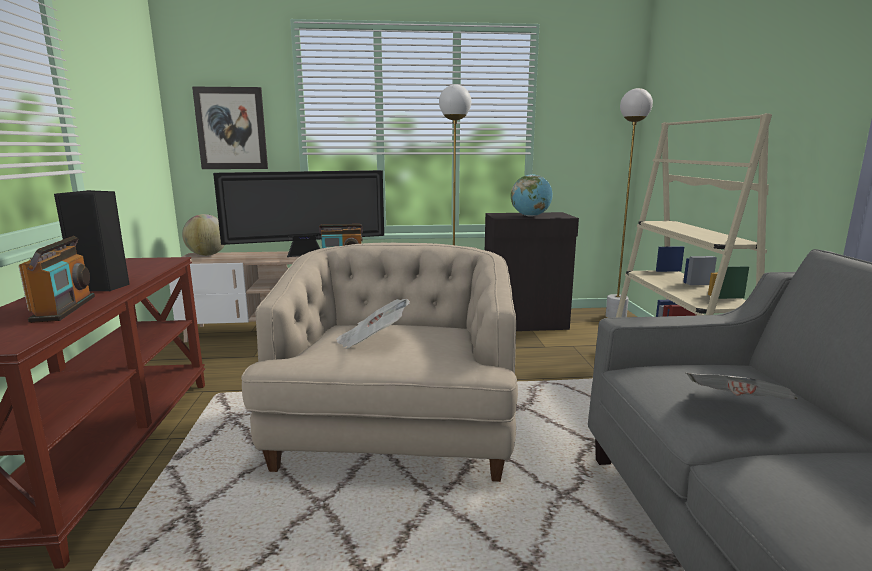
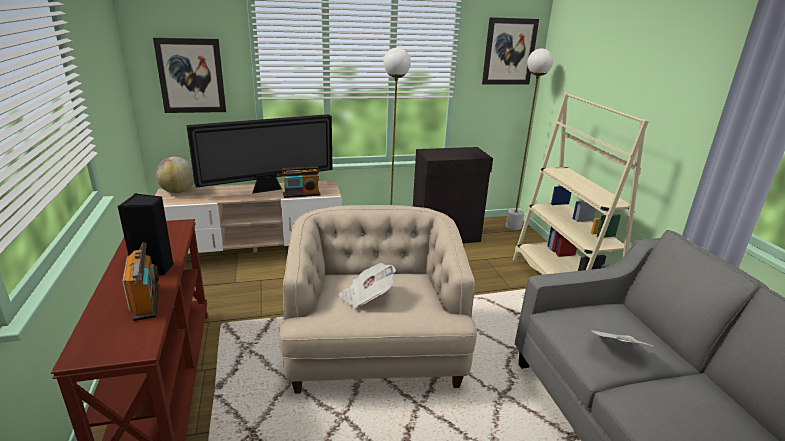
camera: 10 degrees left, 10 degrees up
(530, 216) = (454, 155): globe -> none
(599, 100) = (509, 51): none -> picture

